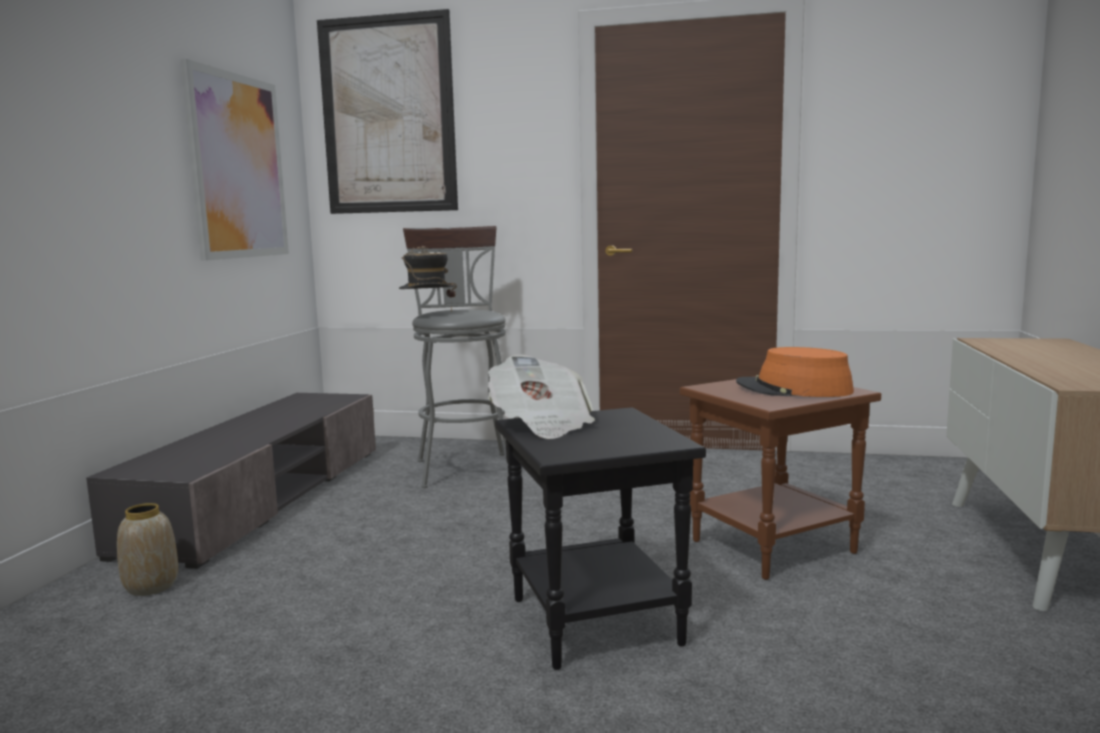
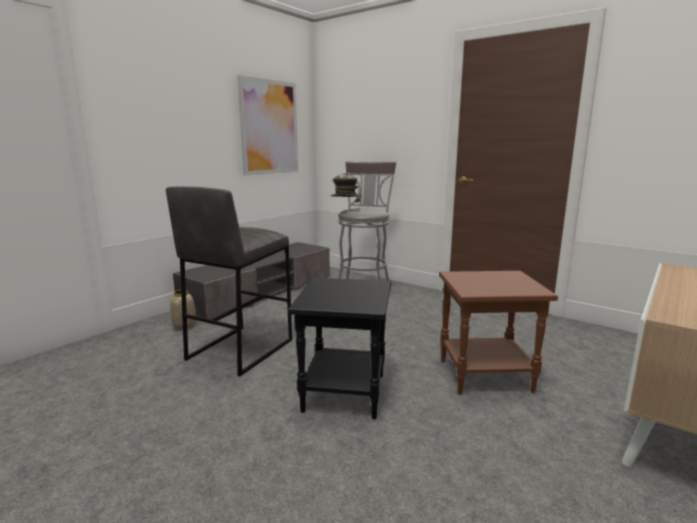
camera: 25 degrees right, 5 degrees up
(323, 600) = (239, 349): none -> grey stool
(388, 115) = (352, 97): picture -> none
(541, 425) = (327, 284): newspaper -> none
(793, 389) = (502, 284): orange hat -> none

